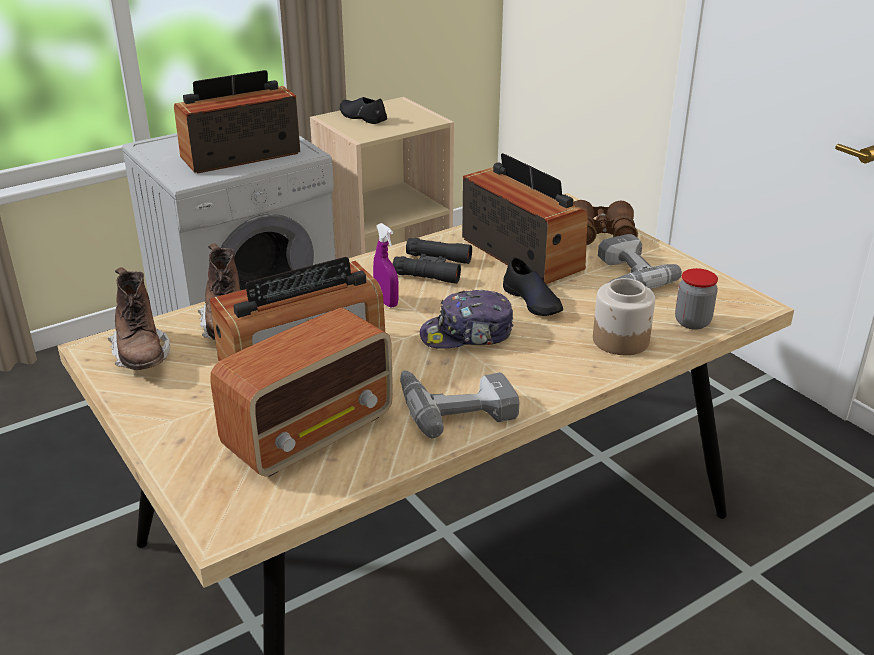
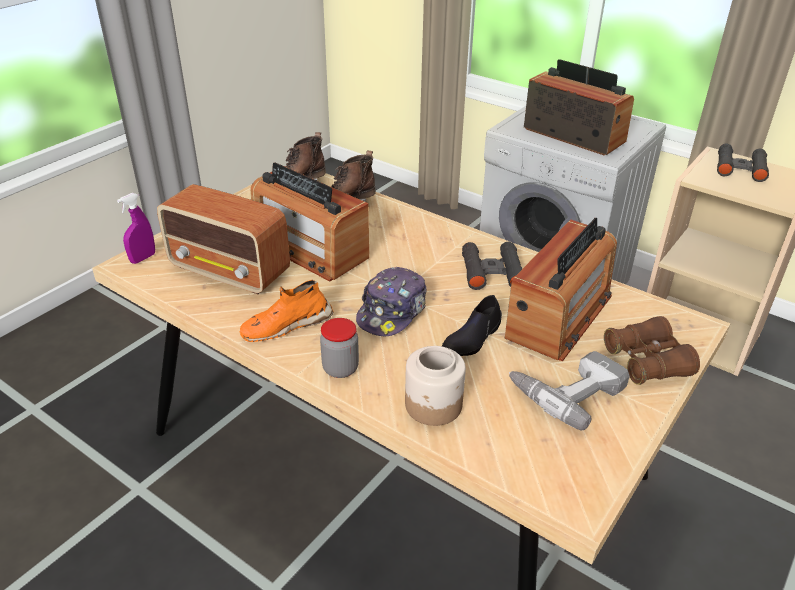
camera: 70 degrees right, 5 degrees up
(362, 117) = (740, 168): black shoe -> black binoculars
(386, 302) = (419, 262): purple spray bottle -> purple spray bottle (143, 258)
(455, 405) = (286, 326): power drill -> orange shoe
(467, 334) = (392, 312): cap -> cap turned 120 degrees counterclockwise
(692, 322) = (501, 455): jar -> jar (340, 368)

